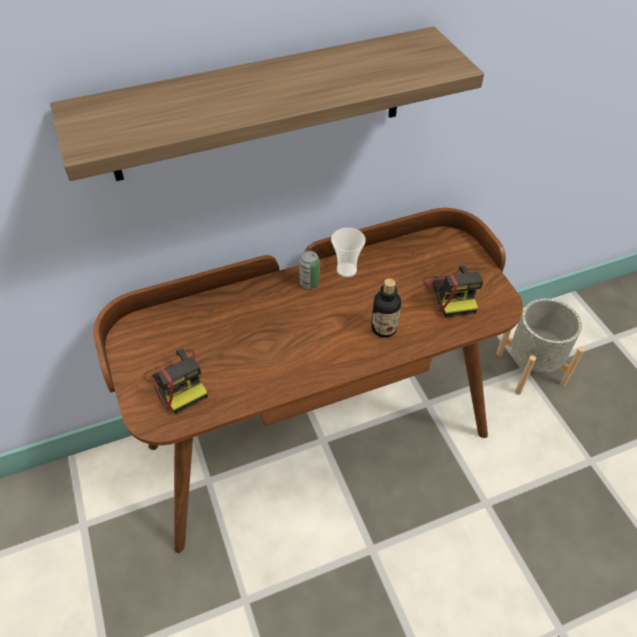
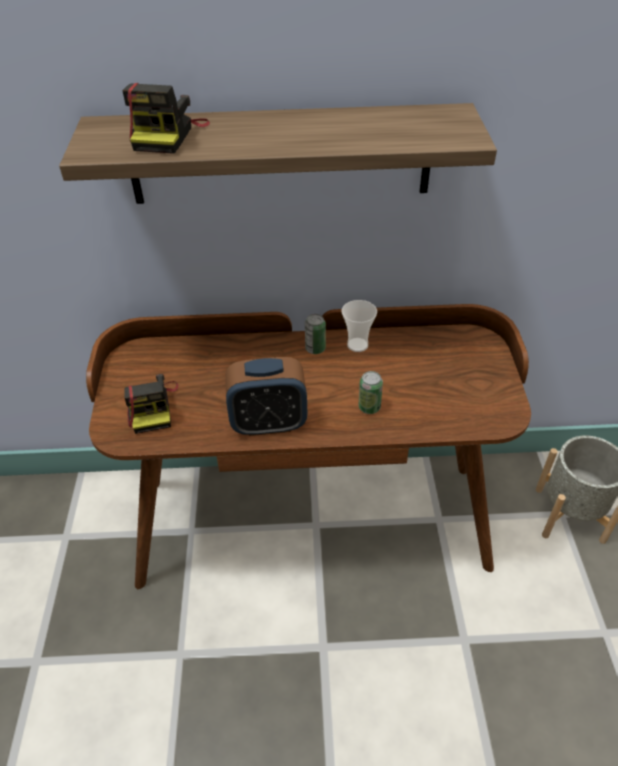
camera: 20 degrees right, 5 degrees down
(300, 368) = (268, 423): none -> alarm clock
(384, 328) = (369, 407): bottle -> can
(452, 293) = (456, 391): camera -> camera (168, 135)

